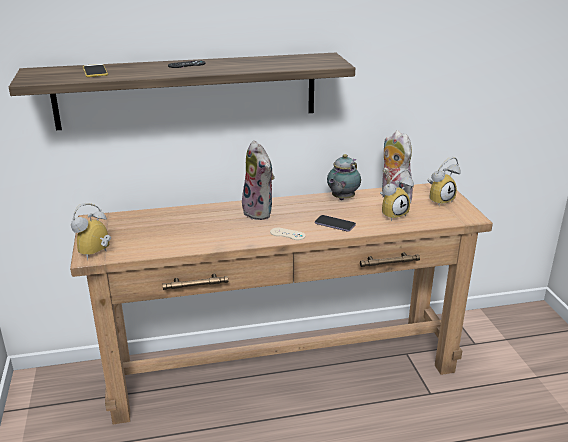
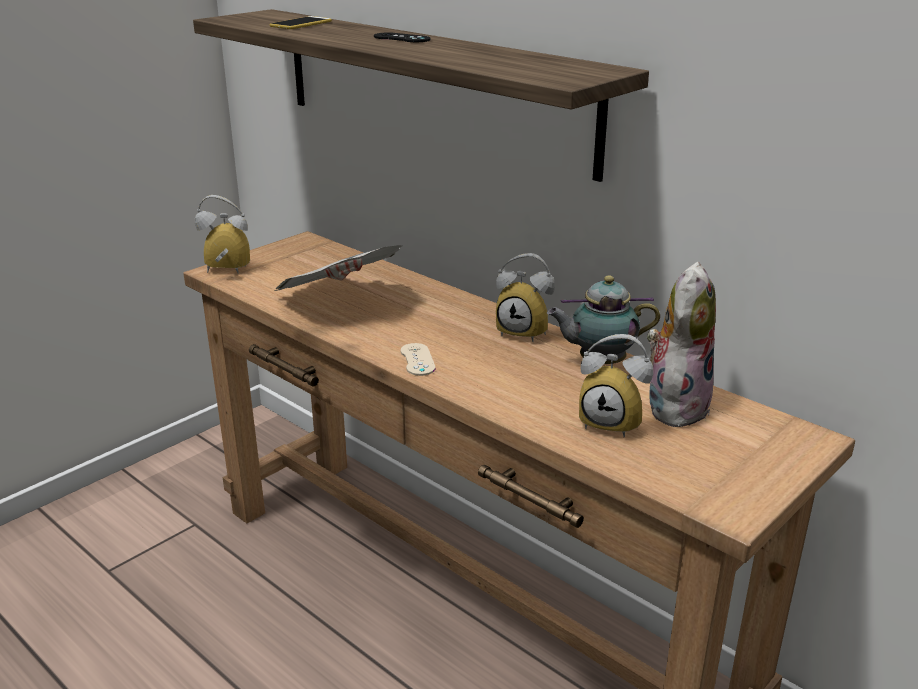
camera: 55 degrees right, 0 degrees up
(193, 233) = (339, 301): none -> newspaper
(260, 212) = (458, 319): plush toy -> none
(335, 224) = (499, 384): phone -> none
(439, 200) = (748, 453): alarm clock -> alarm clock (526, 331)

